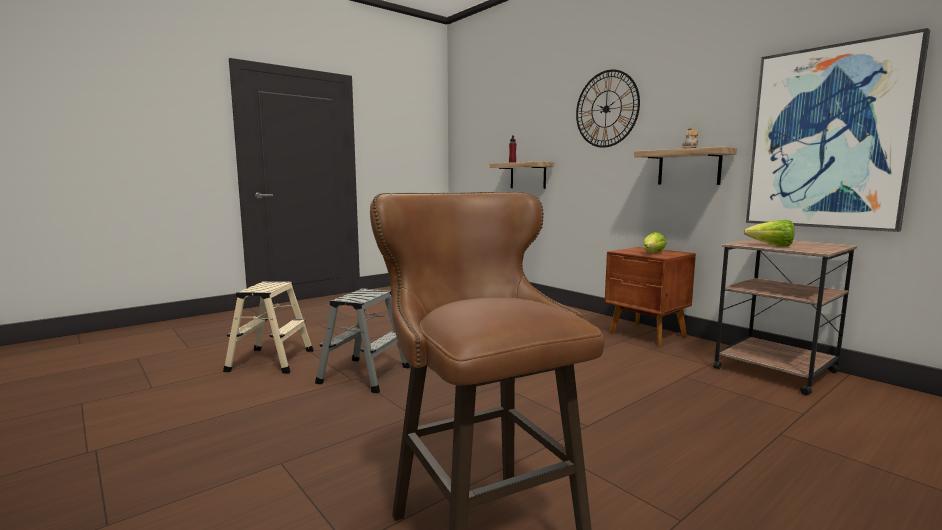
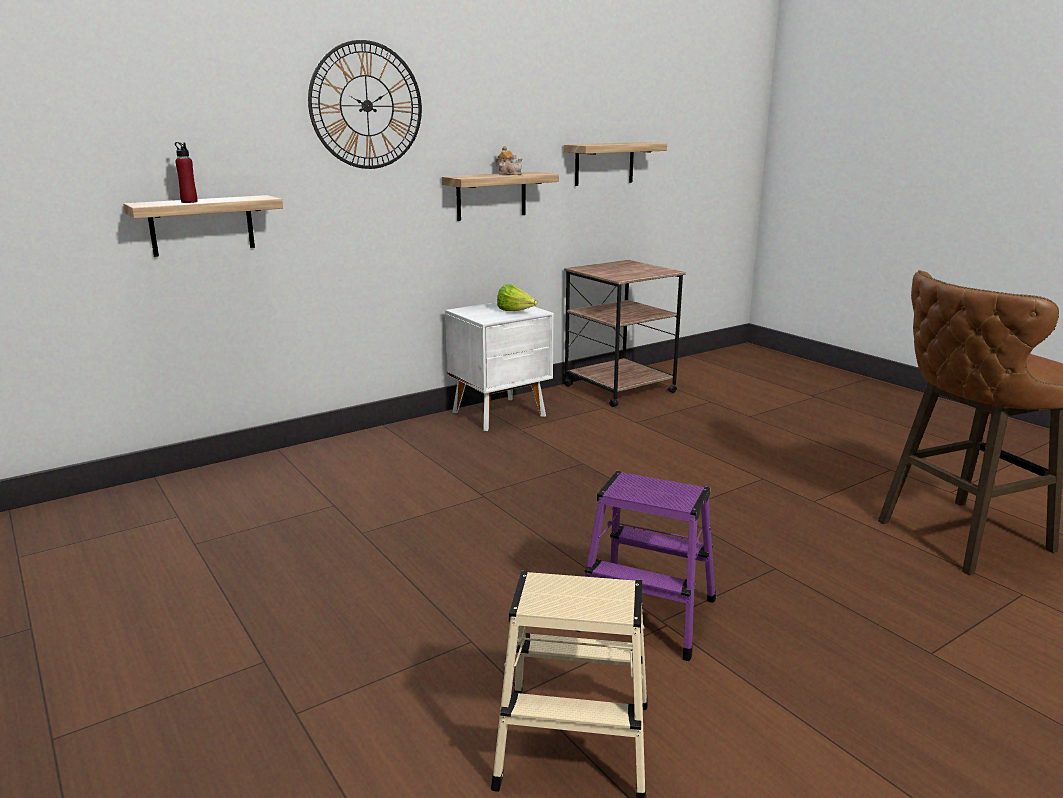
camera: 85 degrees left, 10 degrees up
(365, 374) = (646, 613): grey step ladder -> purple step ladder
(647, 335) = (501, 414): brown nightstand -> white nightstand
(771, 246) = (635, 274): lettuce -> none
(828, 138) = (604, 163): picture -> shelf

